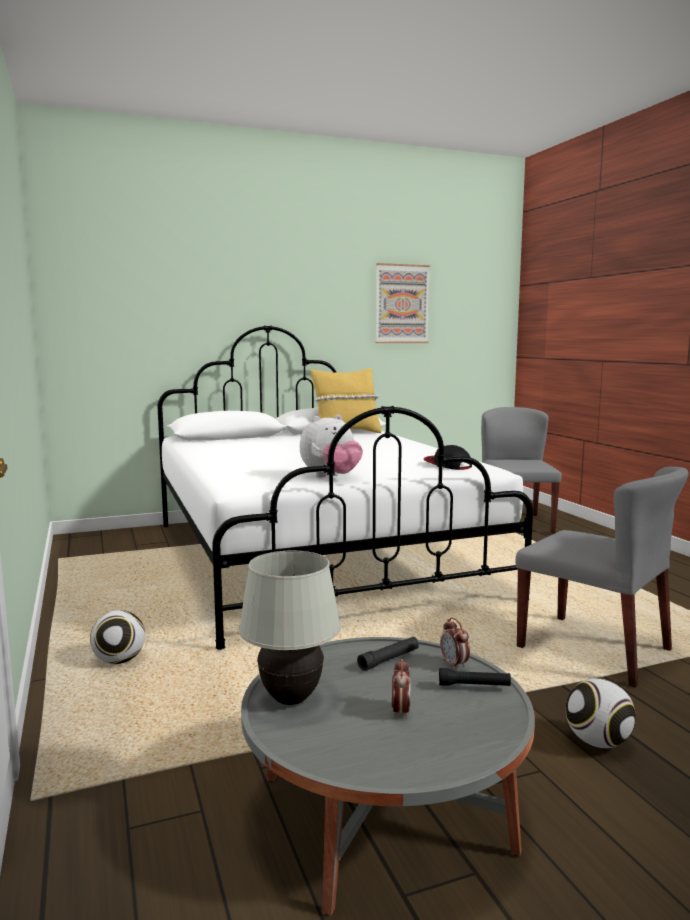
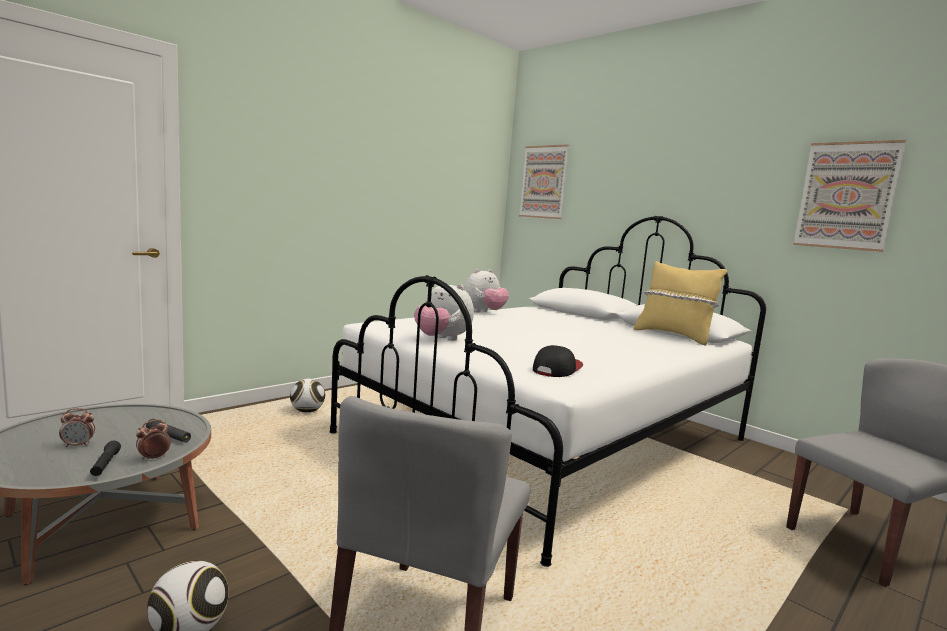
camera: 65 degrees right, 0 degrees up
(101, 289) = (544, 182): none -> picture
(202, 456) = (484, 312): none -> plush toy
(291, 699) = (112, 416): white table lamp -> none

